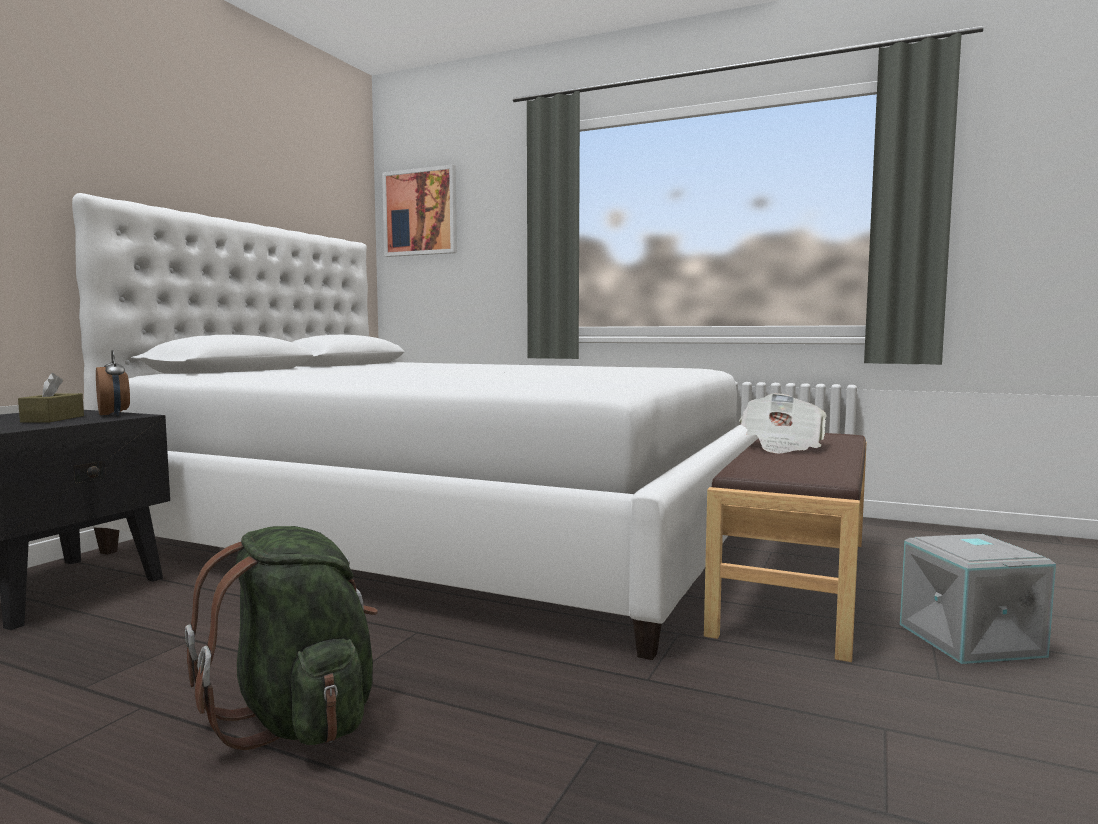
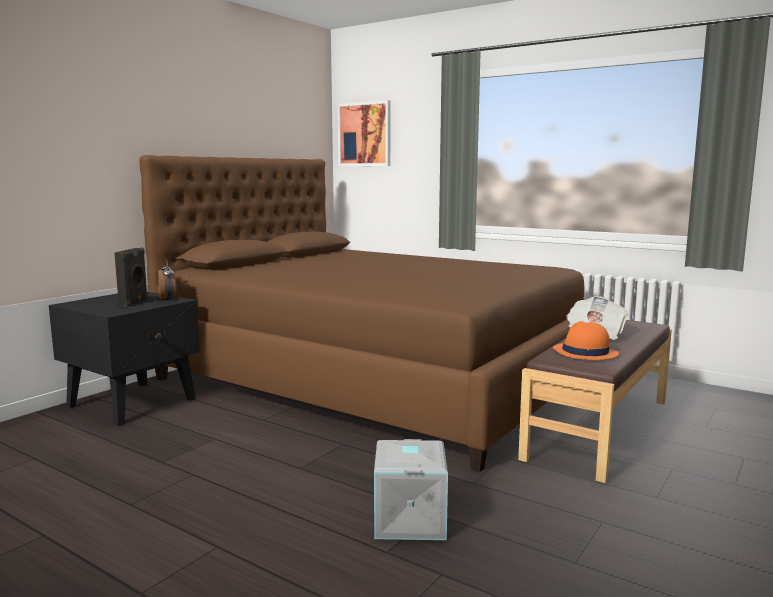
camera: 10 degrees right, 5 degrees up
(53, 419) = (134, 302): brown tissue box -> black speaker
(298, 718) = (273, 487): green backpack -> none
(449, 535) = (374, 378): white bed -> brown bed
(787, 464) = (584, 352): none -> orange hat
(967, 640) = (693, 475): grey storage box -> grey storage box (408, 520)

